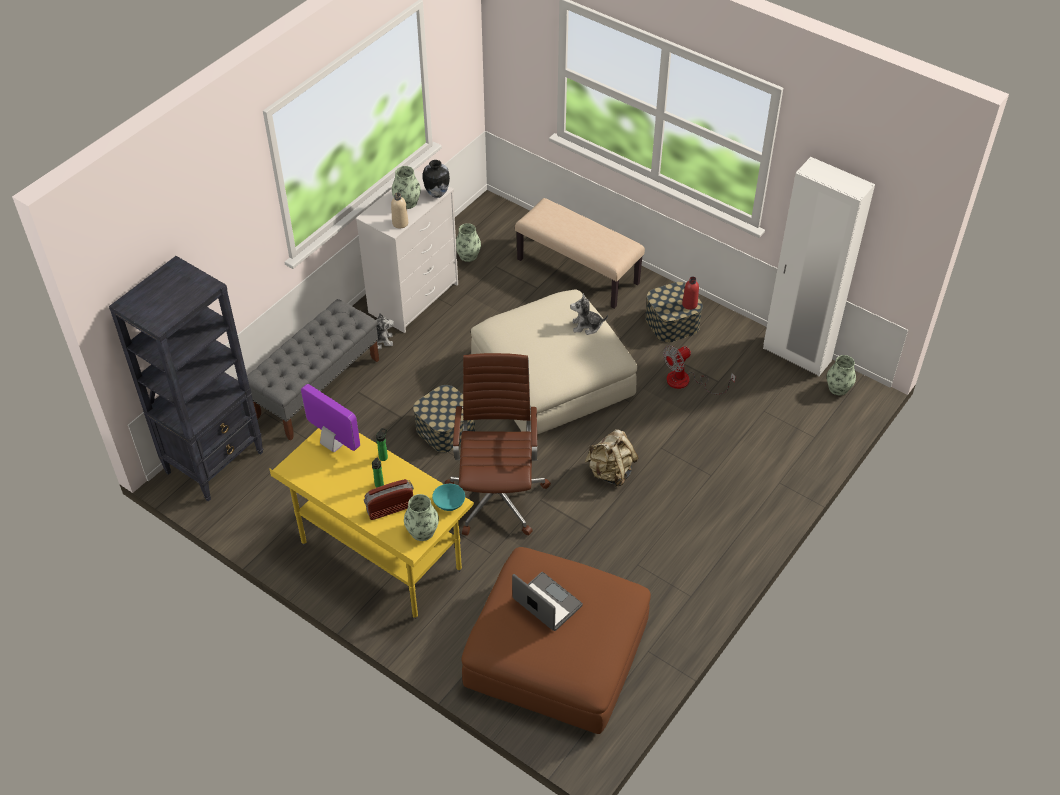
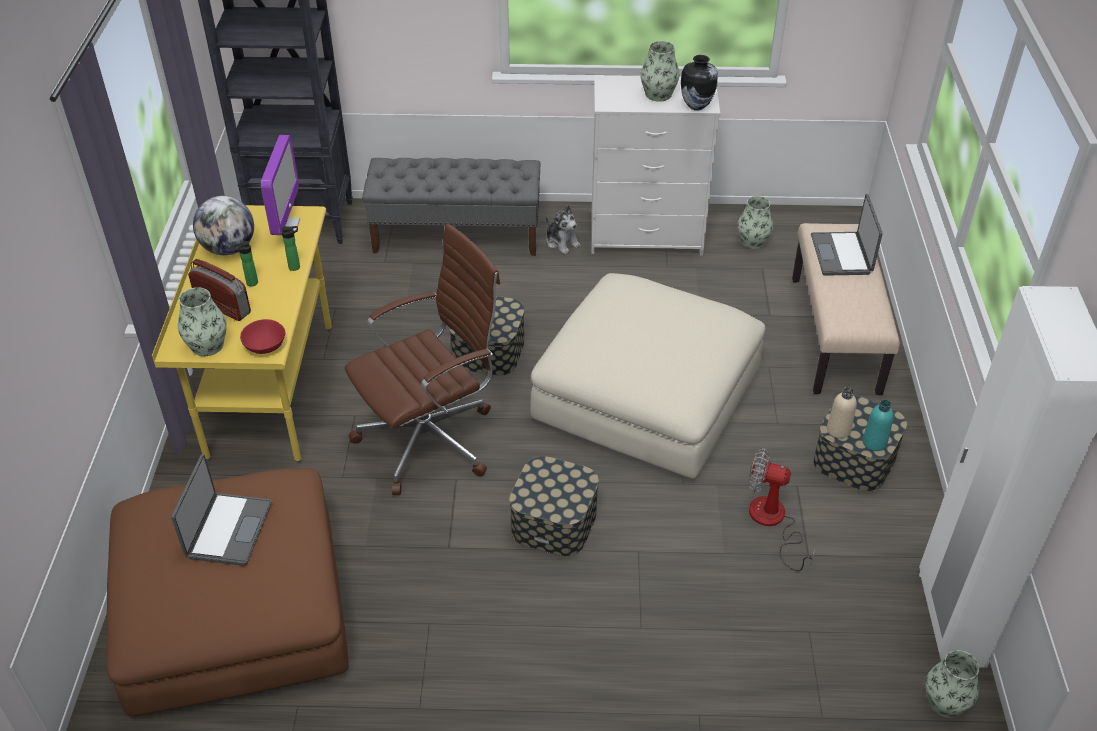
camera: 55 degrees right, 5 degrees down
(330, 482) = (229, 249): none -> globe
(400, 223) = (621, 104): beige bottle -> beige bottle (838, 430)
(449, 503) = (264, 346): turquoise bowl -> red bowl
(562, 223) = (842, 255): none -> laptop
(586, 326) = (702, 353): plush toy -> none
(610, 472) = (554, 522): beige backpack -> storage box
(689, 304) = (874, 442): red bottle -> turquoise bottle

